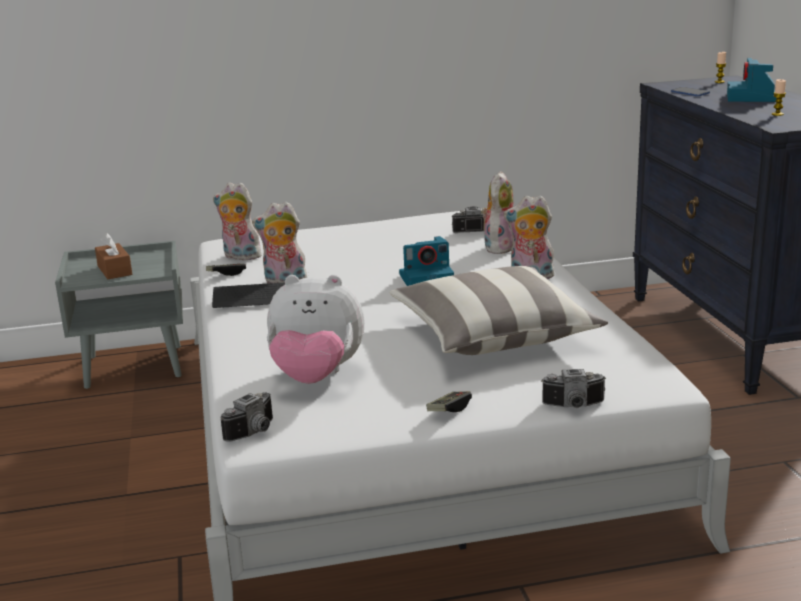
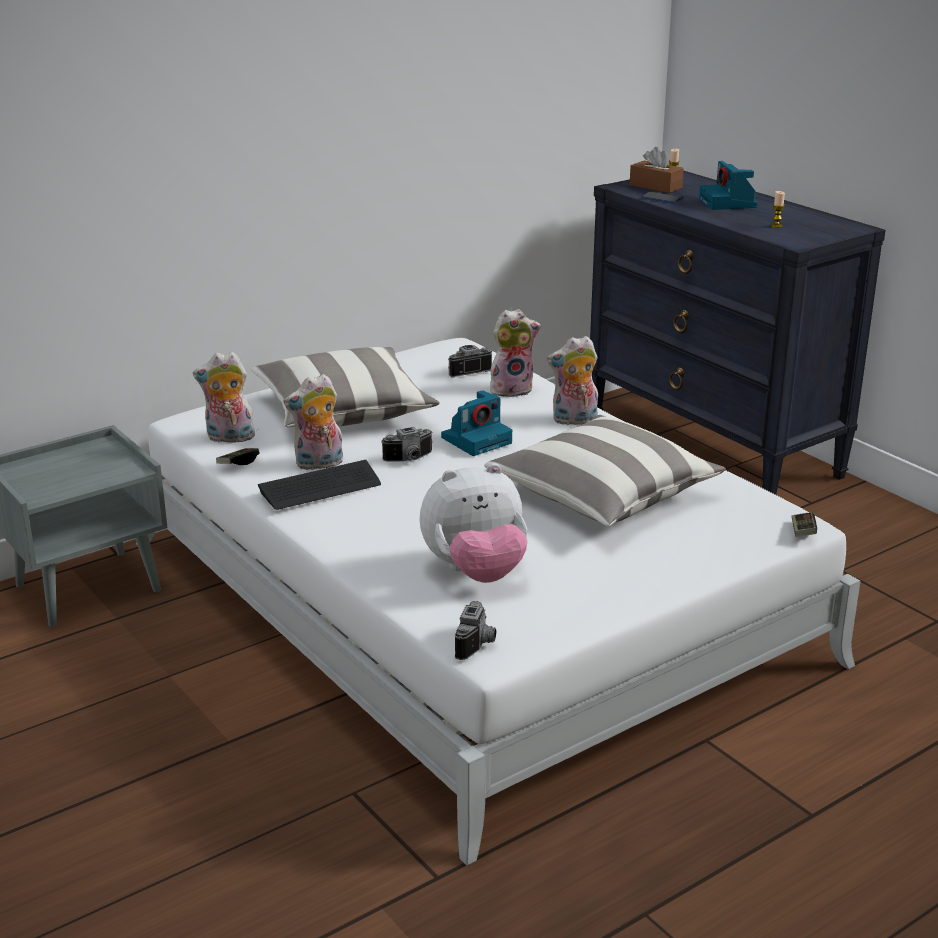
camera: 25 degrees left, 5 degrees up
(114, 270) = (73, 476): brown tissue box -> brown tissue box (655, 186)
(344, 248) = (343, 411): none -> pillow
(449, 410) = (638, 584): game controller -> game controller (802, 532)
(498, 247) = (512, 389): plush toy -> plush toy turned 75 degrees clockwise
(574, 406) = (745, 559): camera -> camera (410, 459)

